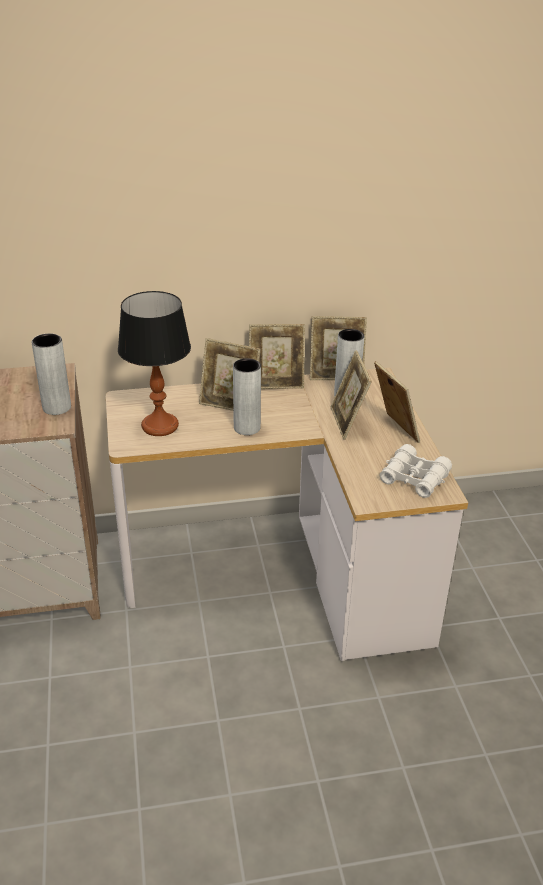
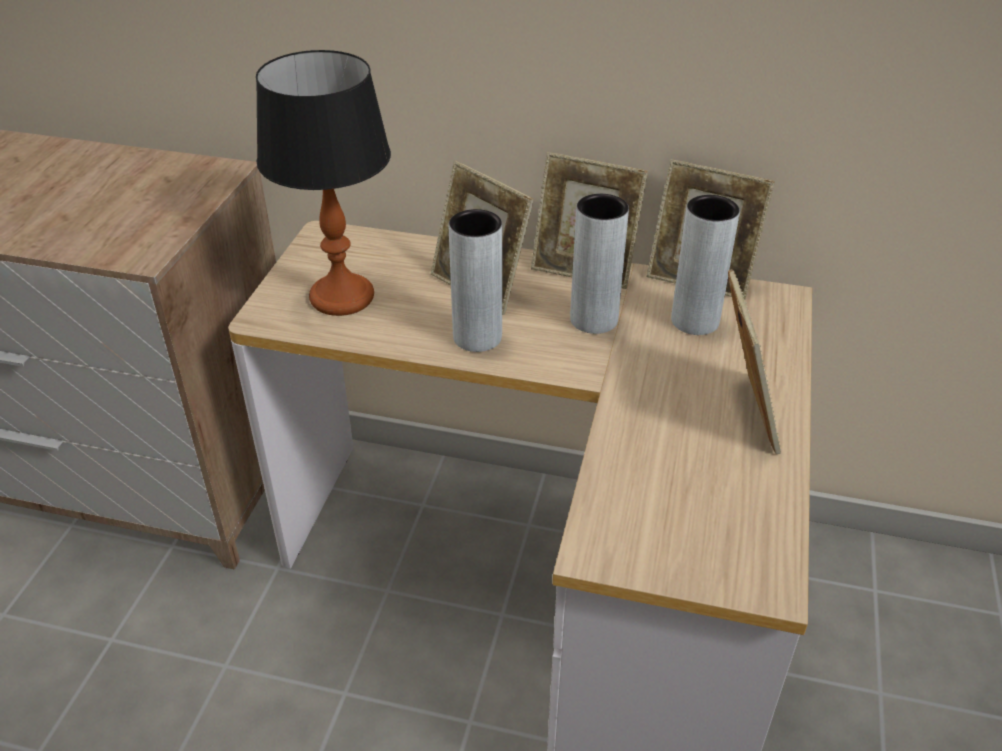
camera: 25 degrees right, 5 degrees up
(57, 407) = (168, 227): grey vase -> grey vase (593, 320)
(348, 422) = (663, 374): picture frame -> none
(414, 478) = (722, 530): white binoculars -> none

